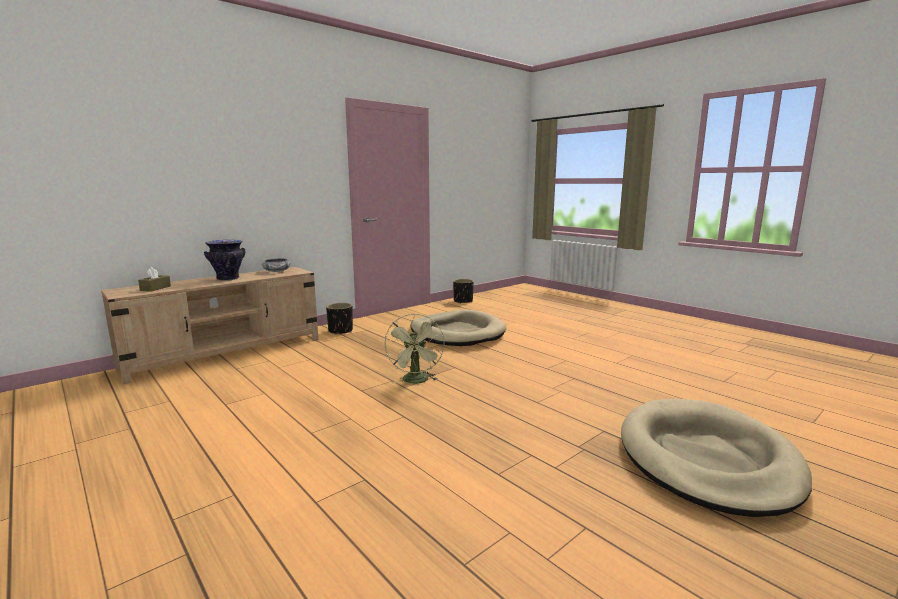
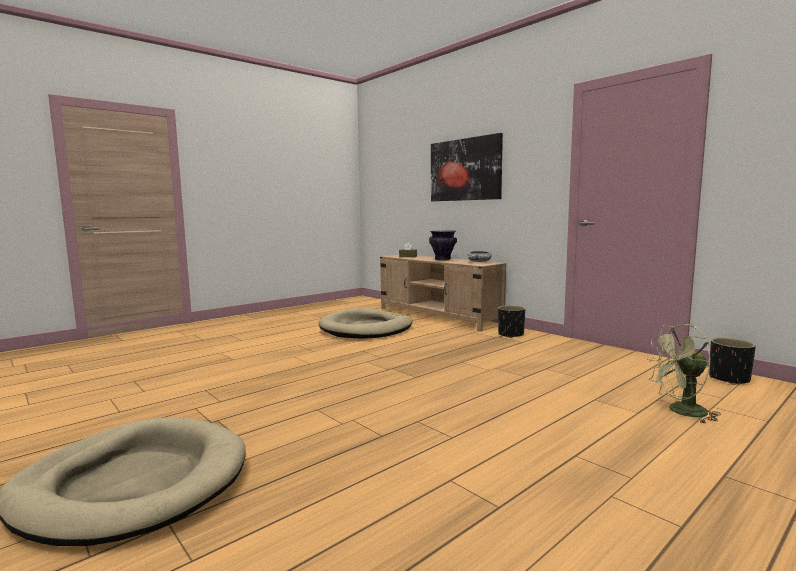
camera: 90 degrees right, 5 degrees down
(221, 161) = (465, 169): none -> picture
(416, 381) = (378, 364): green fan -> green fan (680, 412)
(457, 333) = (541, 377): beige dog bed -> beige dog bed (366, 328)

